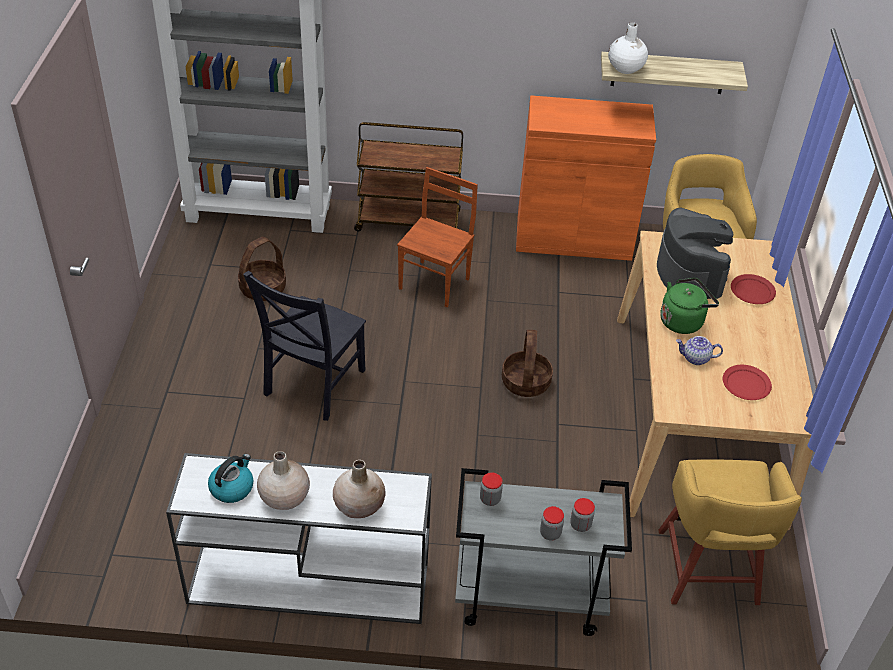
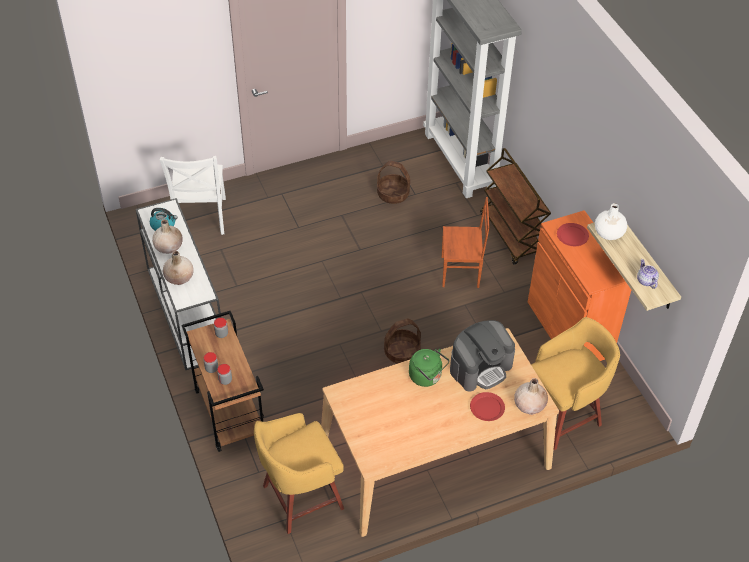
camera: 65 degrees right, 5 degrees up
(135, 499) = (200, 218): none -> white chair
(312, 385) = (328, 251): black chair -> none
(528, 598) = (228, 412): grey cart -> brown cart
(695, 358) = (394, 393): teapot -> teapot (646, 280)
(746, 384) = (387, 427): red plate -> red plate (572, 236)
(762, 258) = (529, 405): none -> beige vase

